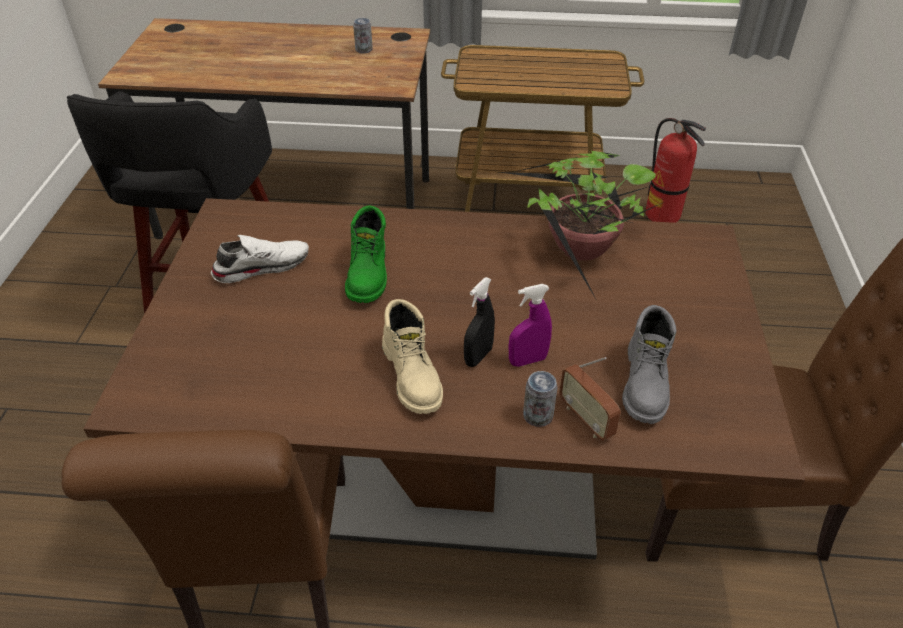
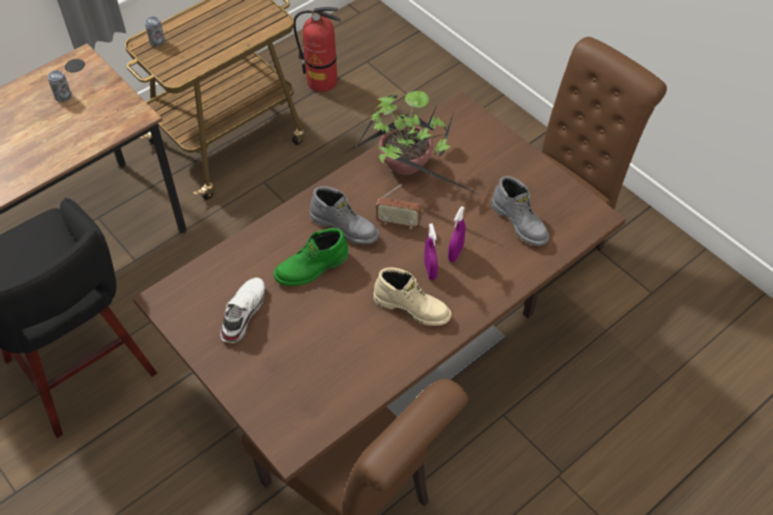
camera: 45 degrees left, 10 degrees up
(369, 274) = (312, 268): green boot -> green boot turned 105 degrees clockwise
(448, 262) = (345, 226): none -> grey boot
(478, 356) = (430, 270): black spray bottle -> purple spray bottle
(538, 416) = (493, 279): can -> can (157, 42)
(586, 419) = (515, 263): radio -> radio (398, 222)

